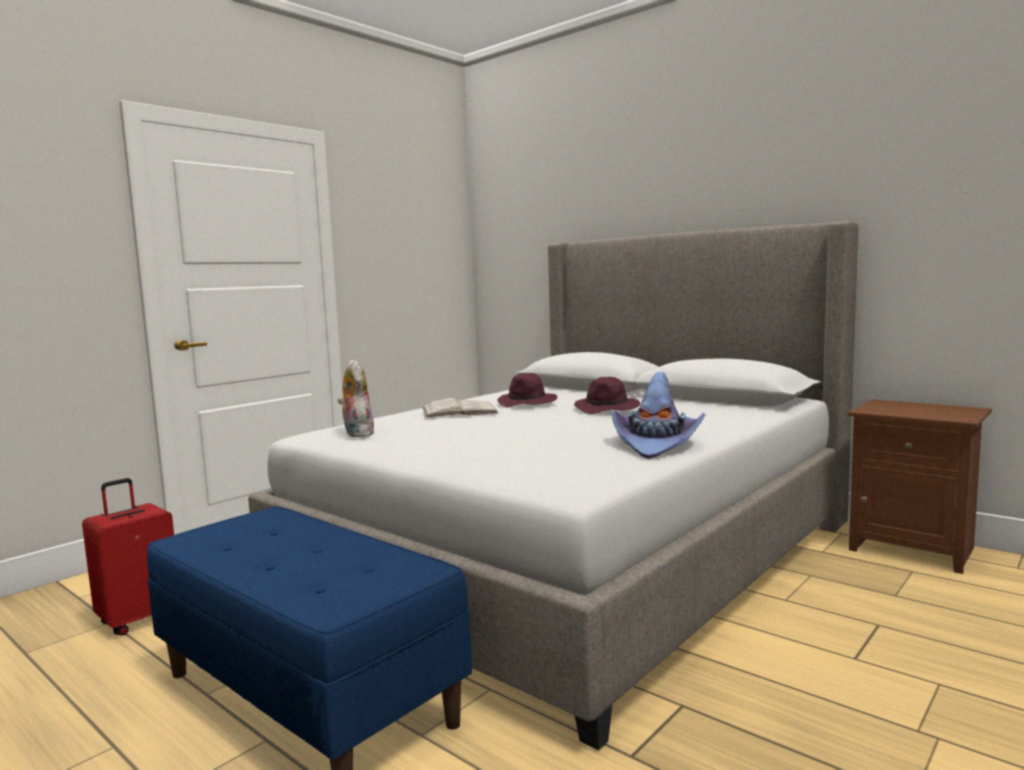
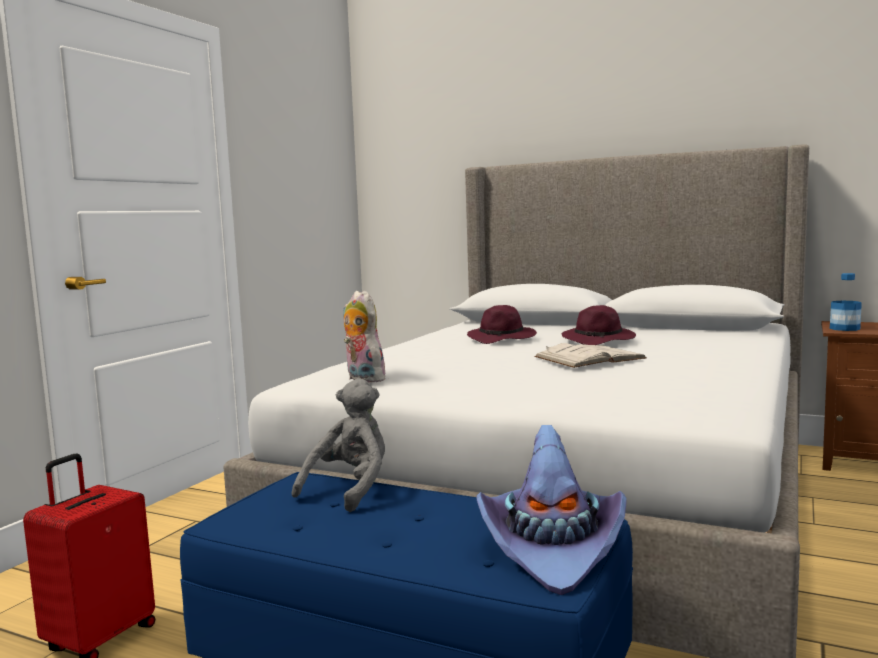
camera: 15 degrees left, 0 degrees up
(294, 523) = (350, 489): none -> grey plush toy
(459, 410) = (443, 349): white book -> white book (589, 357)
(657, 444) = (718, 370): purple hat -> purple hat (553, 547)
(877, 409) = (844, 328): none -> bottle

